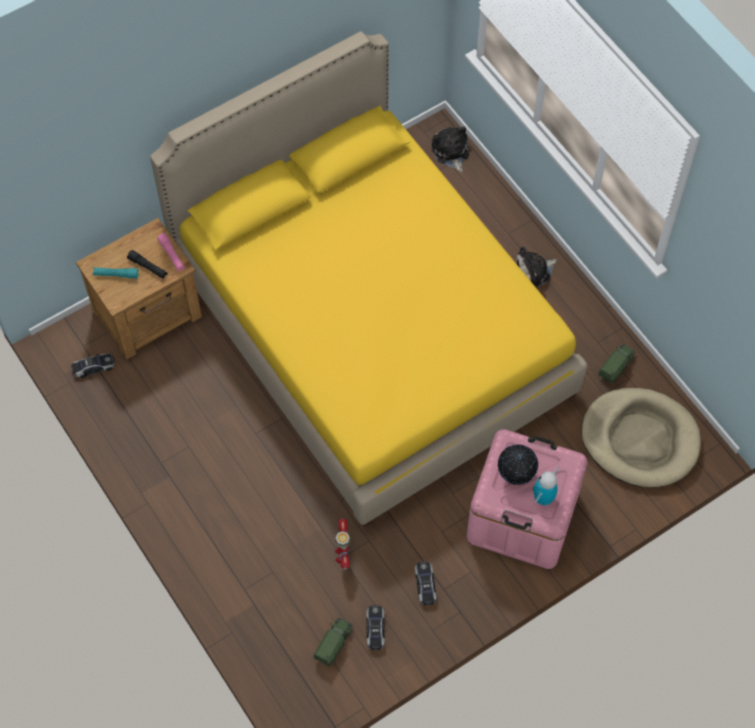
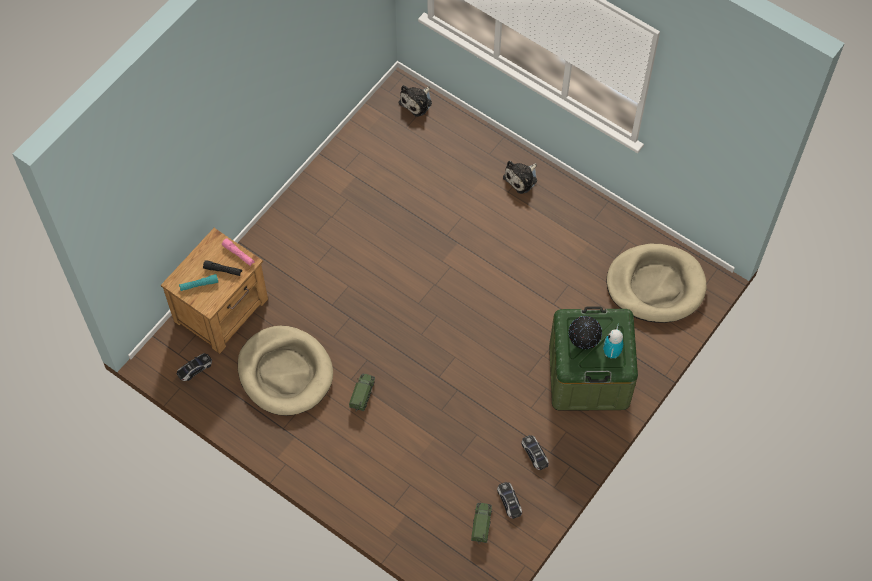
camera: 20 degrees left, 0 degrees up
(188, 403) = (285, 372): none -> beige dog bed
(342, 554) = (460, 452): toy robot -> none
(371, 329) = (411, 266): yellow bed -> none
(450, 152) = (417, 102): plush toy -> plush toy turned 105 degrees counterclockwise
(522, 517) = (589, 375): pink storage box -> green storage box
(616, 366) = (615, 233): toy truck -> toy truck (362, 394)

